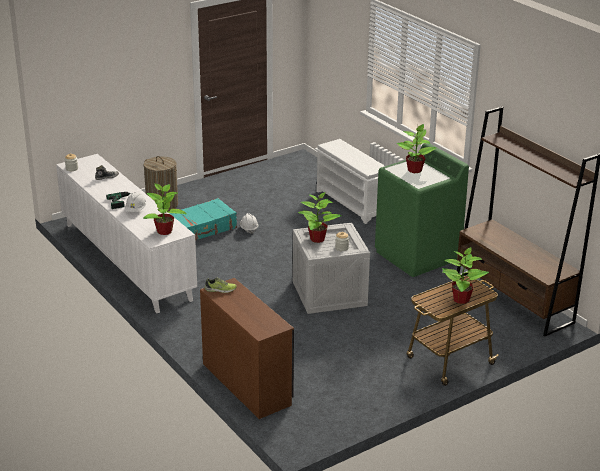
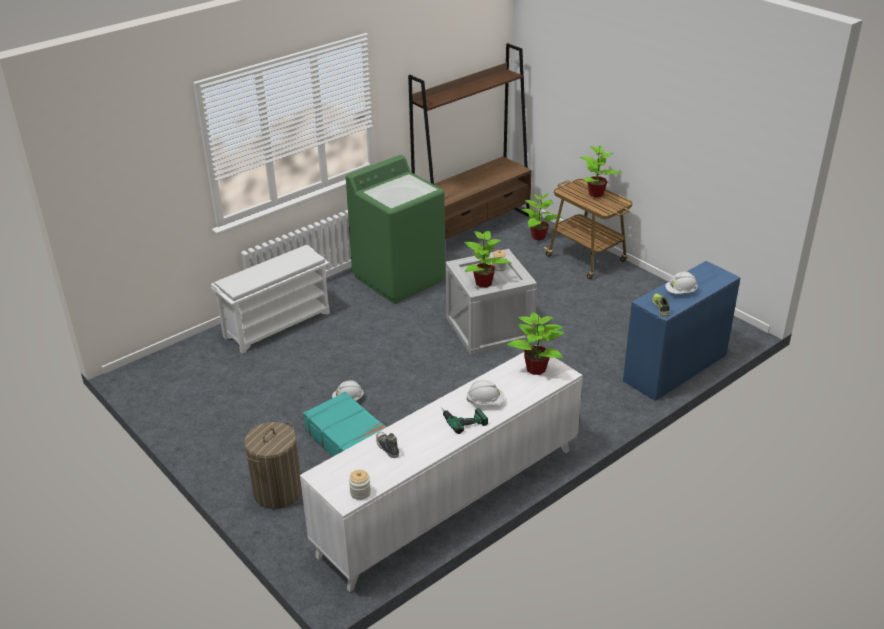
camera: 95 degrees left, 5 degrees up
(241, 303) = (681, 292): none -> white hard hat
(247, 383) = (674, 367): brown desk -> blue desk
(414, 170) = (393, 191): potted plant -> potted plant (538, 237)

